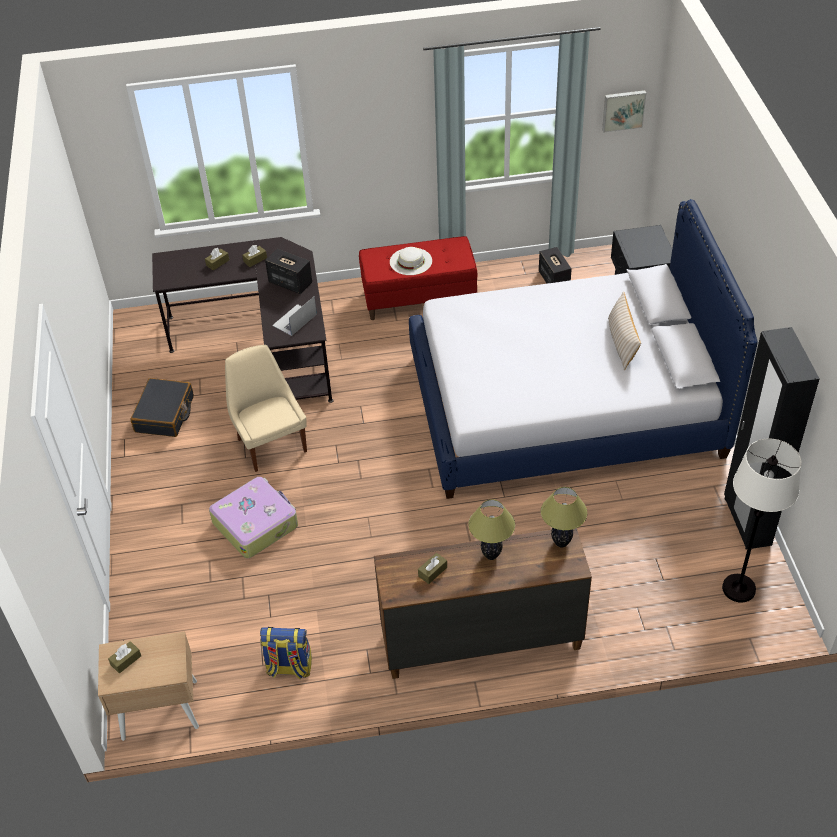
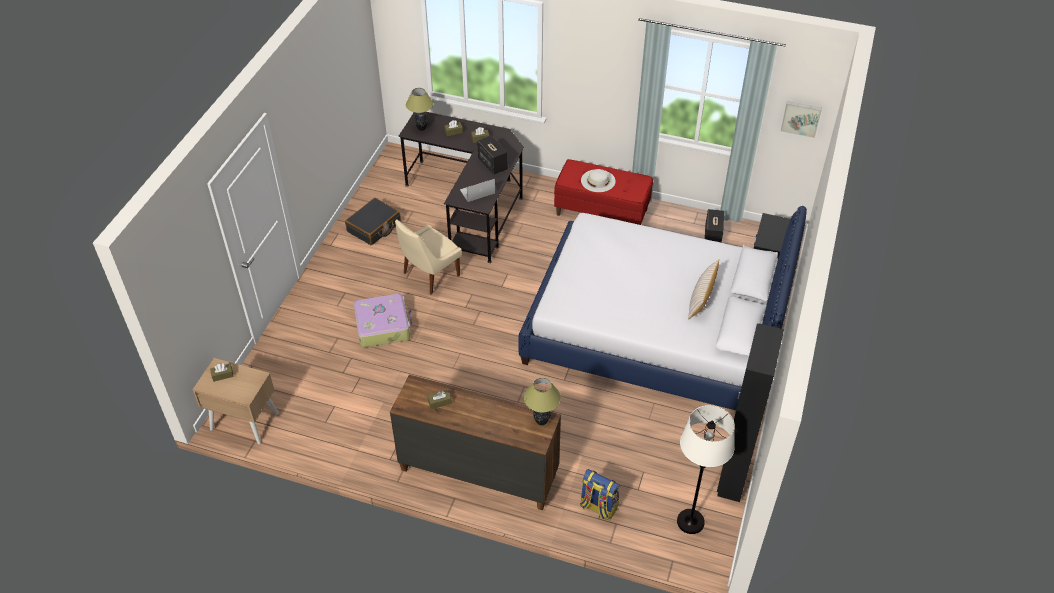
camera: 25 degrees right, 0 degrees up
(271, 443) = (429, 275): beige chair -> beige chair turned 135 degrees counterclockwise
(289, 667) = (340, 431): backpack -> backpack (598, 507)
(491, 555) = (487, 409): table lamp -> table lamp (421, 128)

